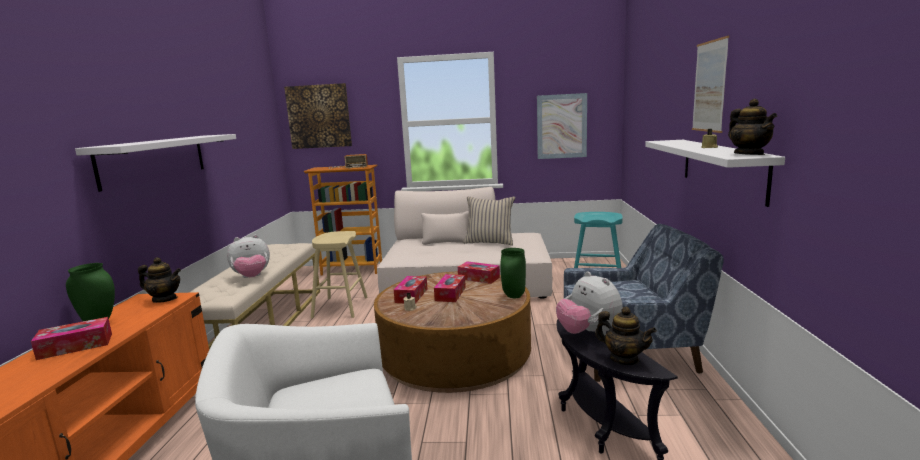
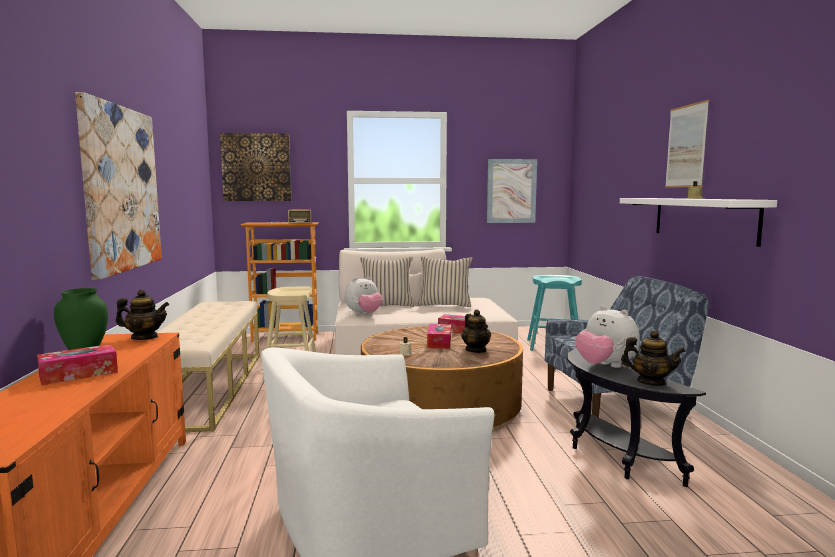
camera: 10 degrees left, 5 degrees down
(154, 159) = (121, 189): white shelf -> picture
(252, 277) = (211, 328): plush toy -> plush toy (364, 314)
(411, 295) = (399, 344): tissue box -> none
(435, 243) = (386, 305): none -> beige pillow
(513, 296) = (505, 343): green vase -> none
(749, 154) = (743, 199): teapot -> teapot (476, 350)

